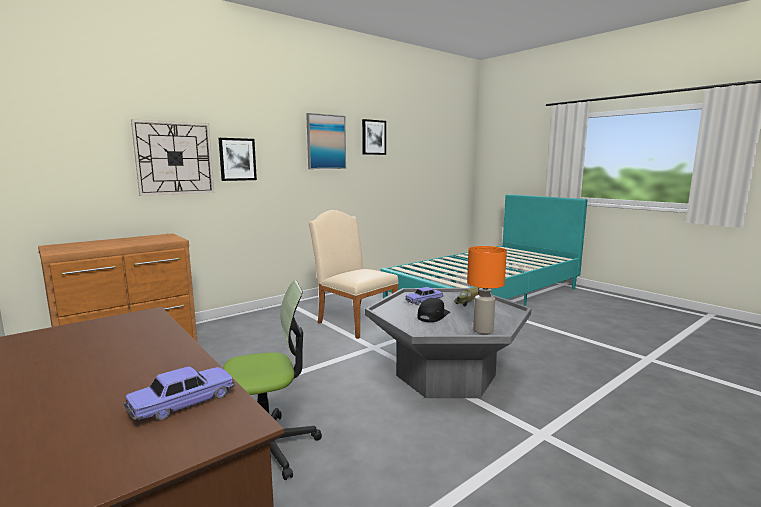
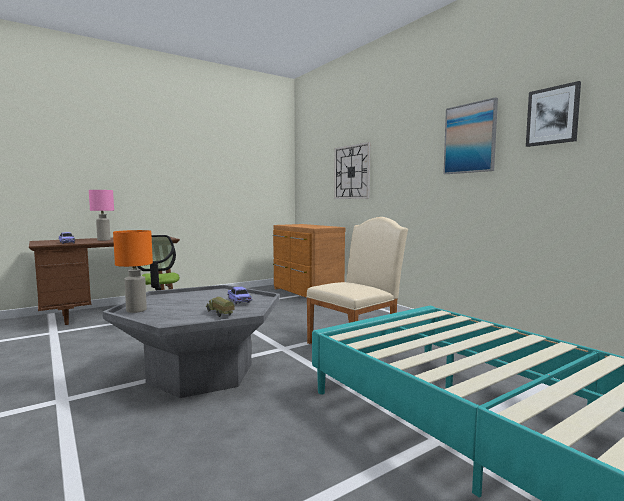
camera: 95 degrees right, 5 degrees down
(126, 372) = (103, 240): none -> pink table lamp
(237, 159) = (386, 169): picture -> none
(433, 315) = (193, 301): black cap -> none

